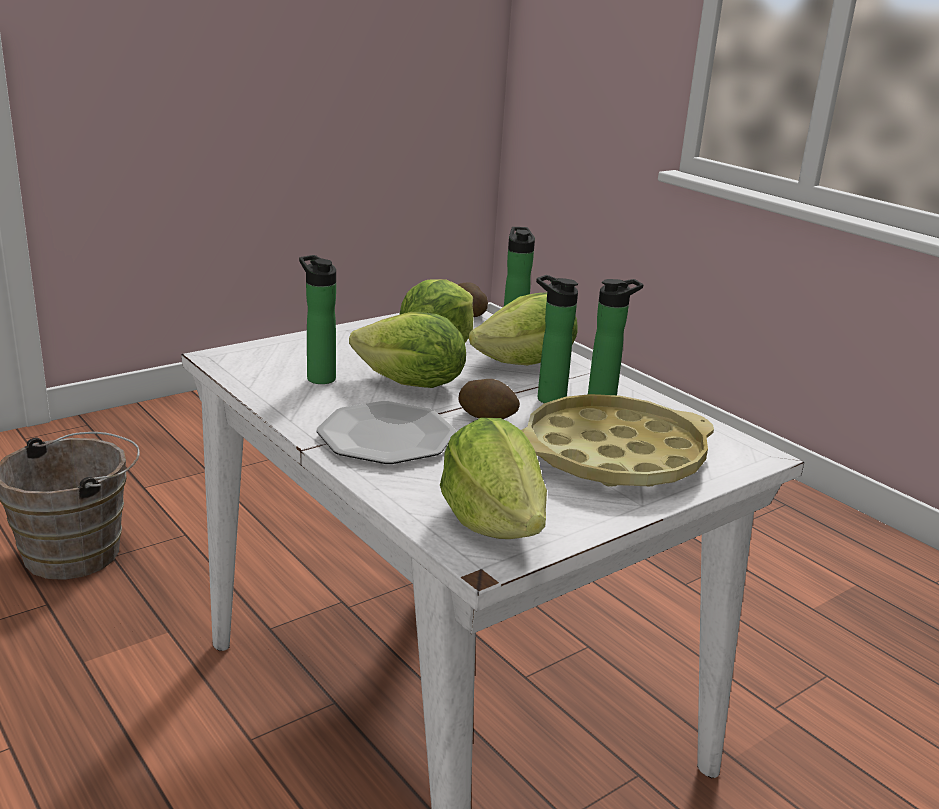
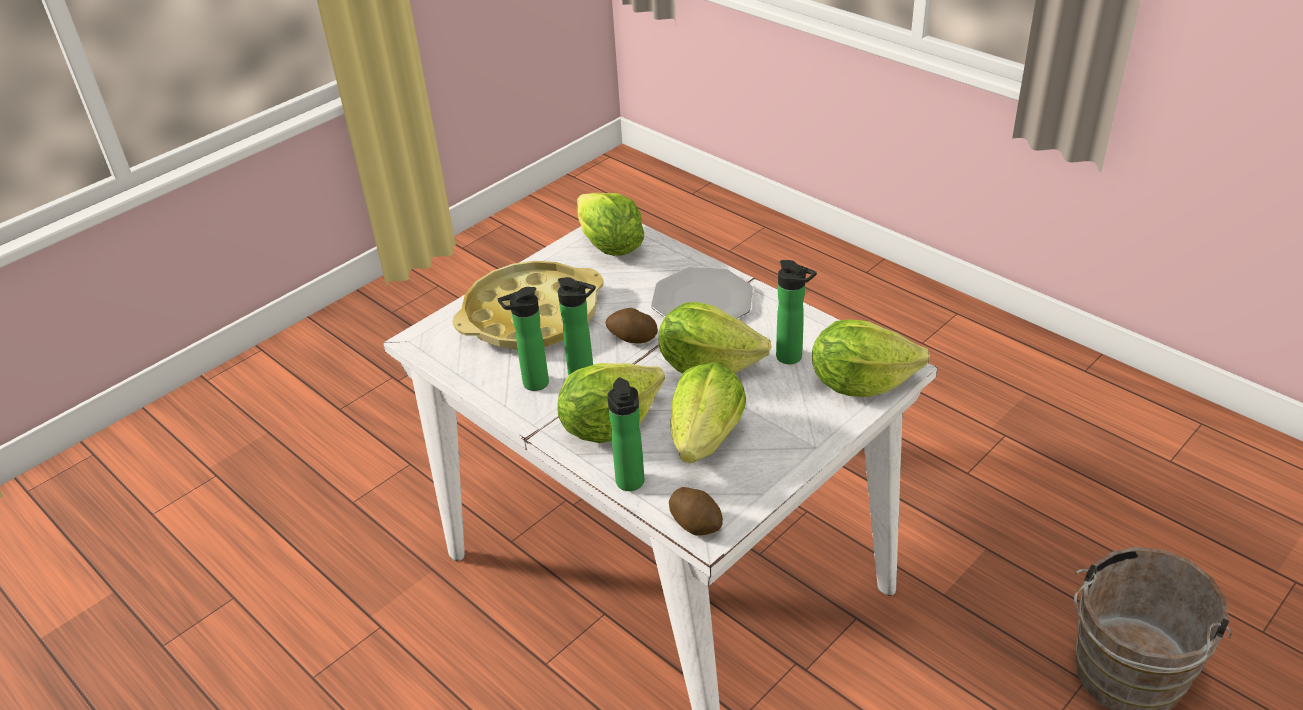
camera: 175 degrees right, 15 degrees up
(268, 353) = (860, 383): none -> lettuce

